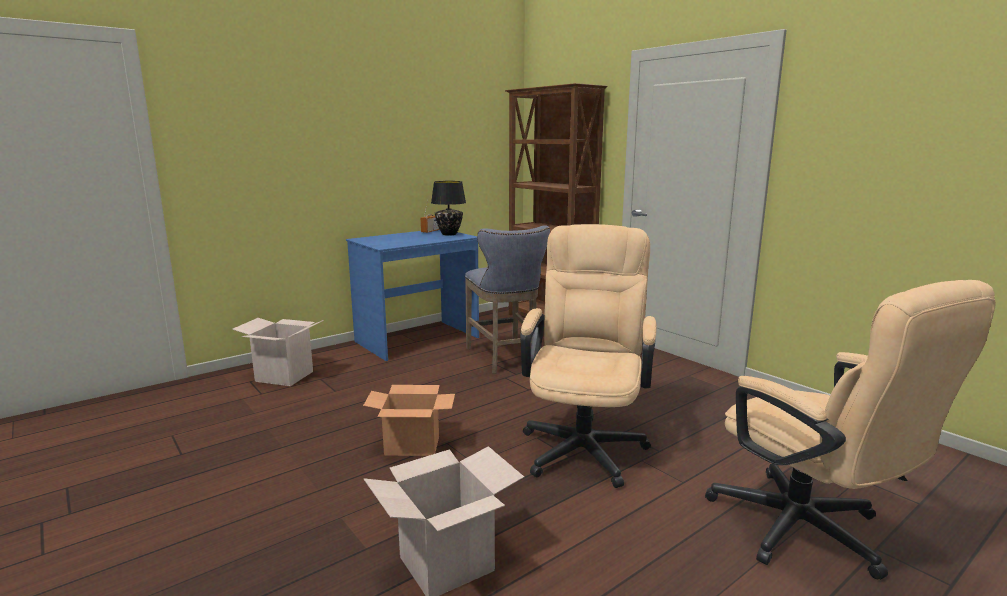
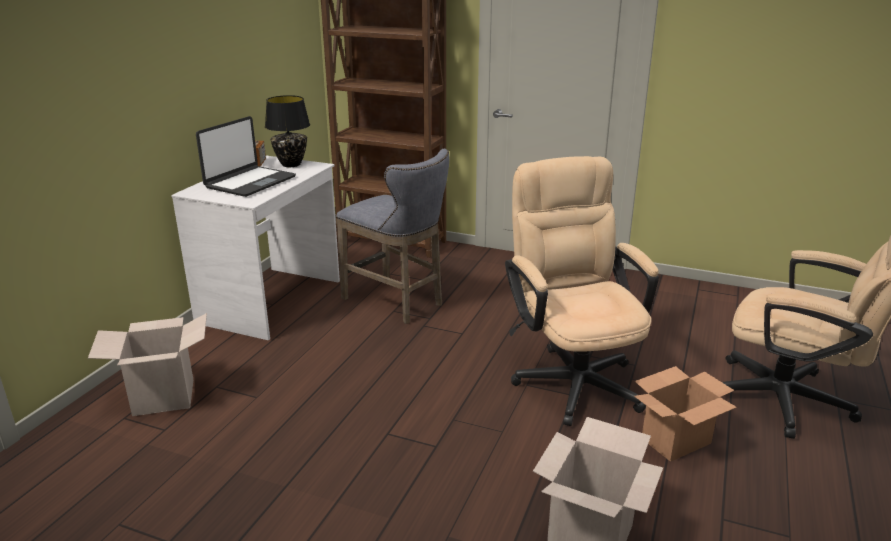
camera: 30 degrees left, 10 degrees up
(403, 239) = (250, 182): none -> laptop
(413, 446) = (425, 434): cardboard box -> cardboard box (676, 440)
(417, 340) = (272, 301): blue desk -> white desk

